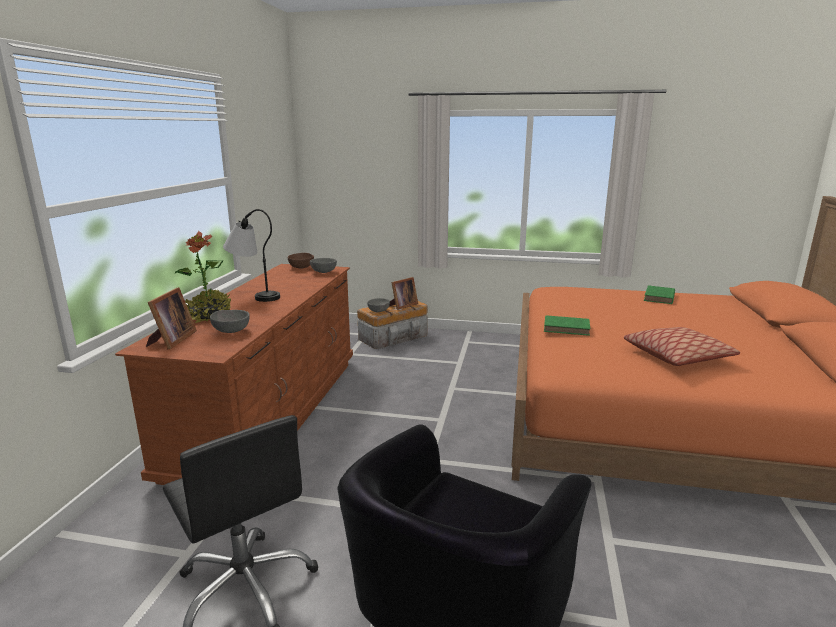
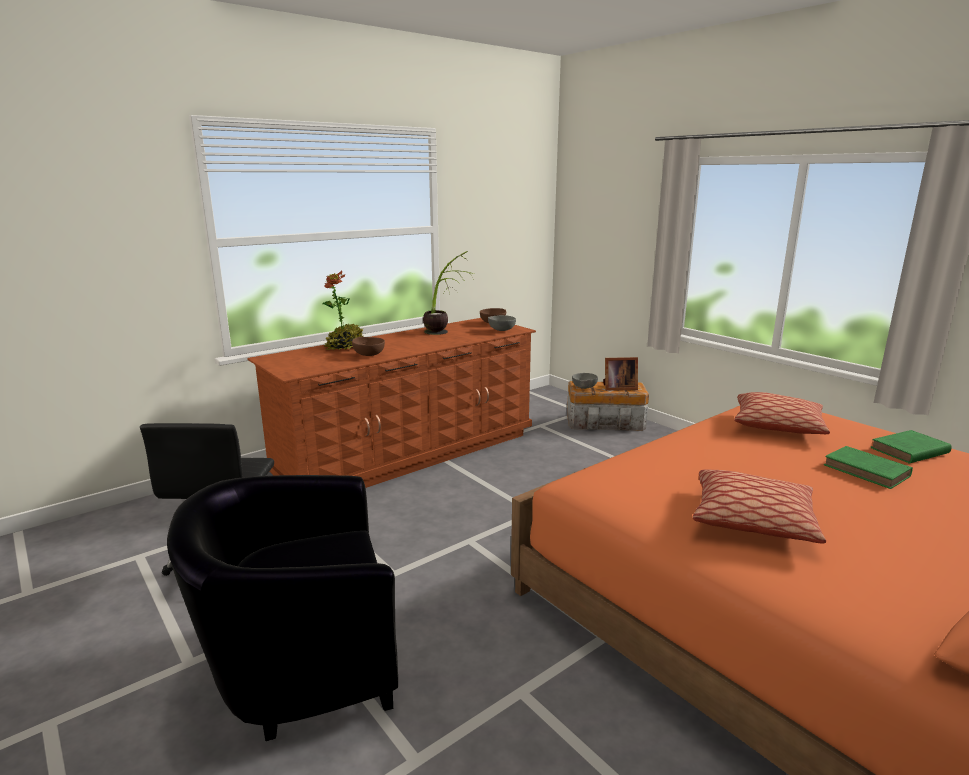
camera: 40 degrees right, 0 degrees up
(171, 340) = (289, 358): picture frame -> none
(231, 331) = (334, 361): grey bowl -> none
(254, 295) = (406, 338): table lamp -> none
(254, 317) = (369, 355): none -> brown bowl
(282, 285) = (445, 334): none -> potted plant
(567, 328) = (678, 447): green book -> green book (868, 472)
(585, 300) = (777, 425): none -> pillow

